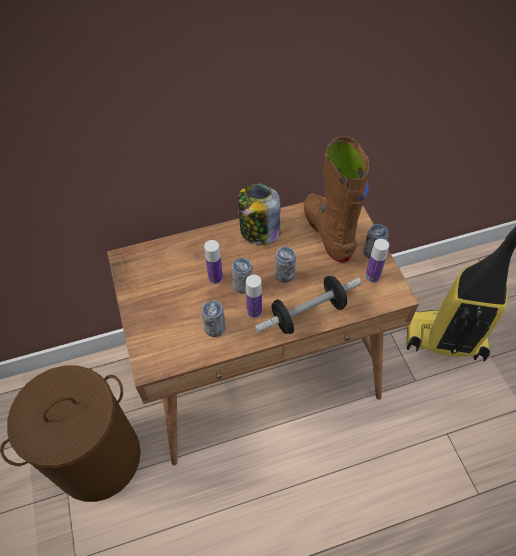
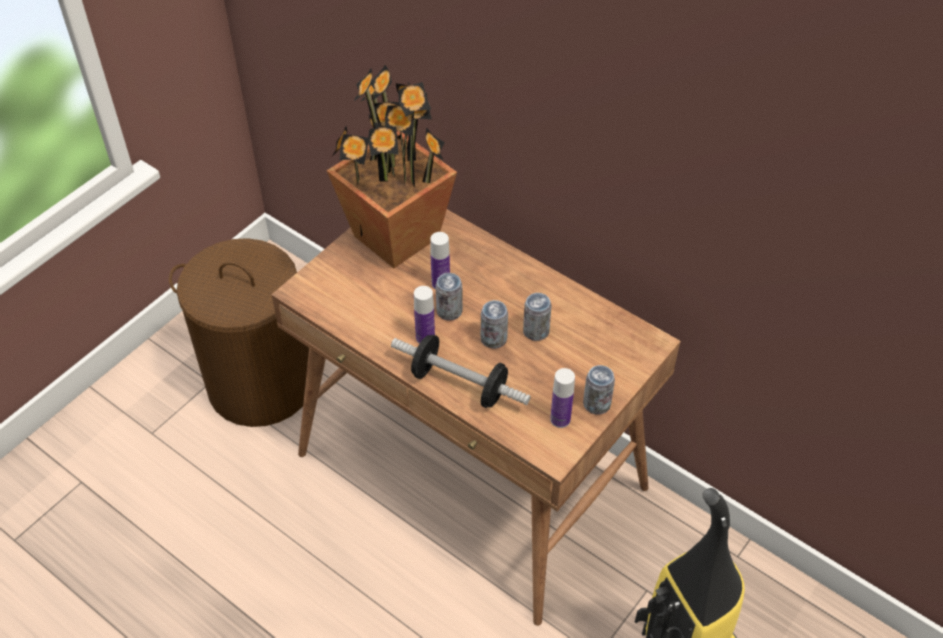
camera: 55 degrees right, 5 degrees down
(151, 279) = (397, 235): none -> potted plant
(215, 328) = (379, 317): can -> can (536, 331)
(259, 231) = (534, 286): jar -> none
(328, 232) = (588, 348): brown boot -> none

